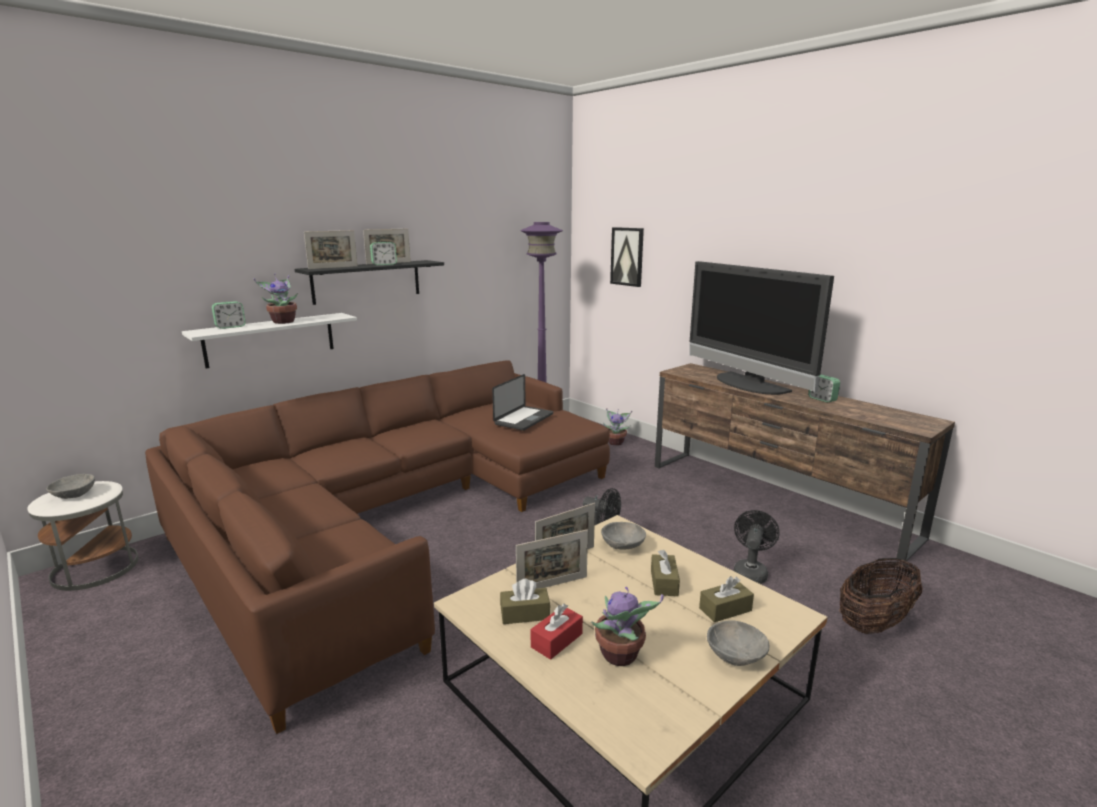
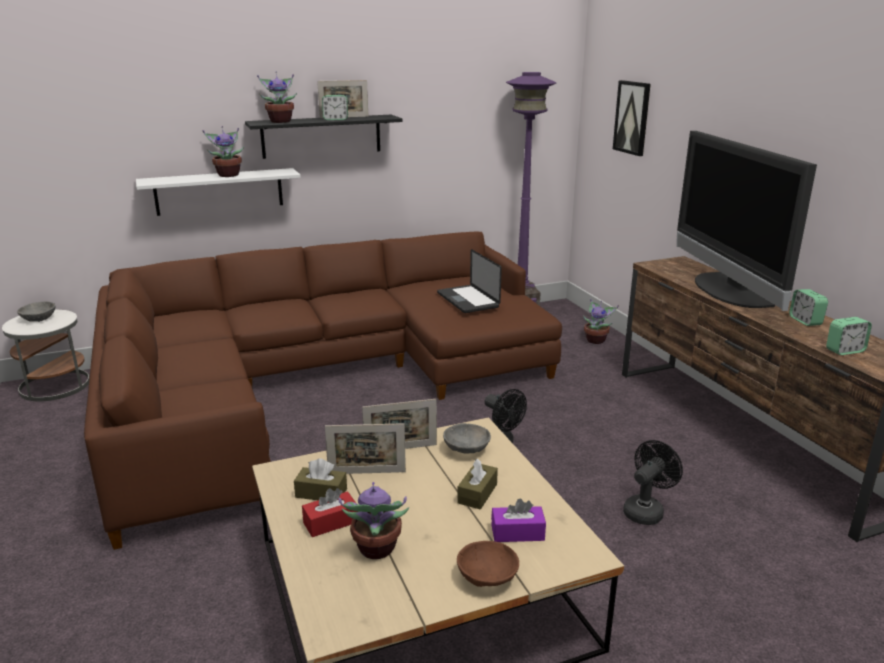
camera: 20 degrees right, 5 degrees up
(230, 327) = (178, 177): alarm clock -> alarm clock (845, 351)
(333, 267) = (280, 121): picture frame -> potted plant
(524, 419) = (467, 300): laptop -> laptop turned 105 degrees clockwise
(725, 609) = (517, 533): brown tissue box -> purple tissue box
(736, 657) = (488, 578): grey bowl -> brown bowl
(874, 622) = (755, 596): basket -> none

